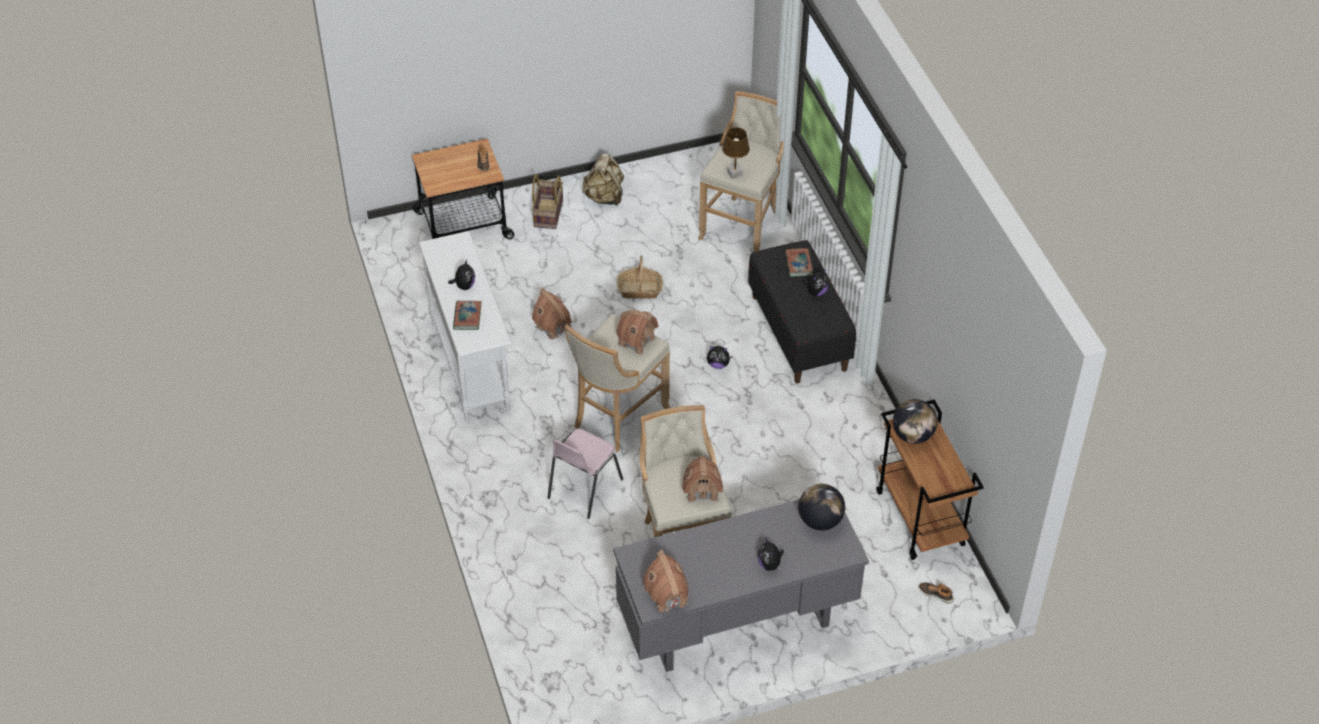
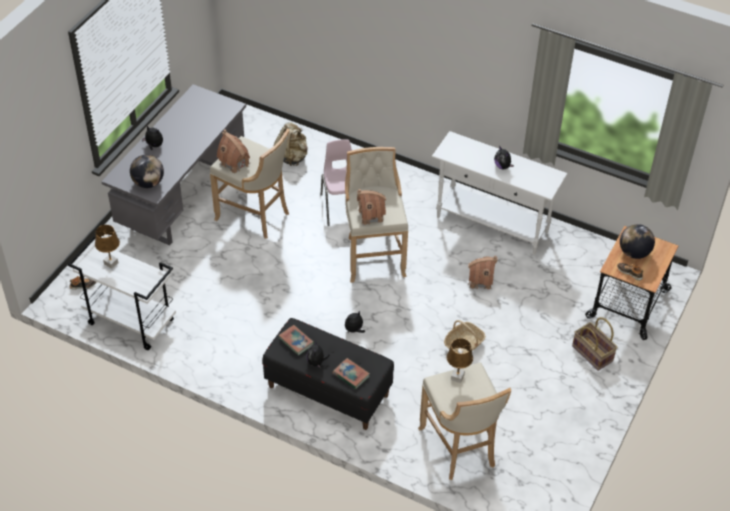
camera: 135 degrees right, 0 degrees up
(467, 317) = (474, 151): book -> book (296, 341)
(604, 197) = (576, 395): beige backpack -> beige backpack (292, 156)
(667, 596) = (192, 101): toy house -> none
(912, 435) = (143, 276): globe -> globe (634, 253)
(921, 519) = (130, 322): brown cart -> white cart
(934, 470) = (111, 263): none -> brown table lamp

